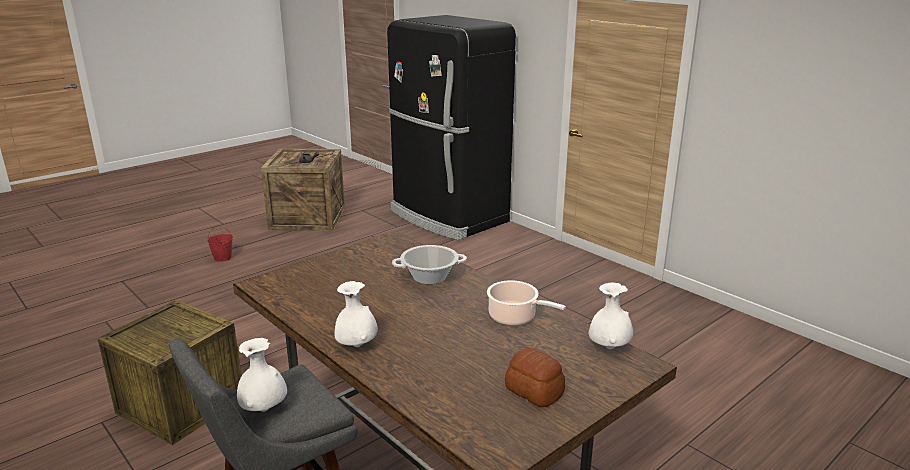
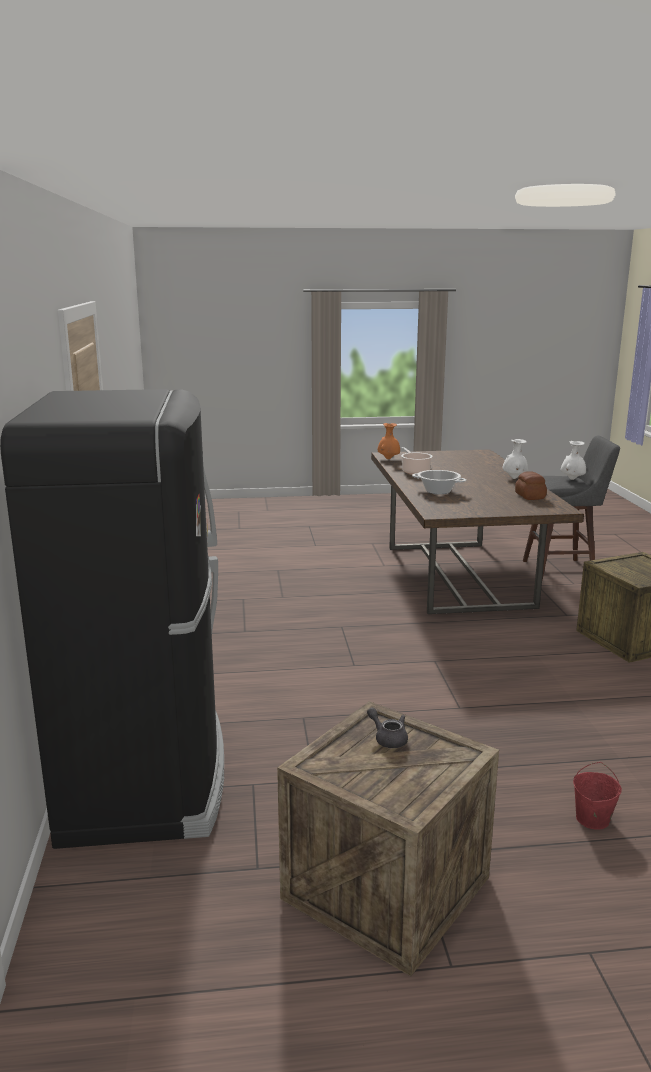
camera: 145 degrees left, 5 degrees down
(534, 391) = (445, 457): bread -> bread (529, 496)
(609, 347) = (388, 459): white vase -> orange vase

